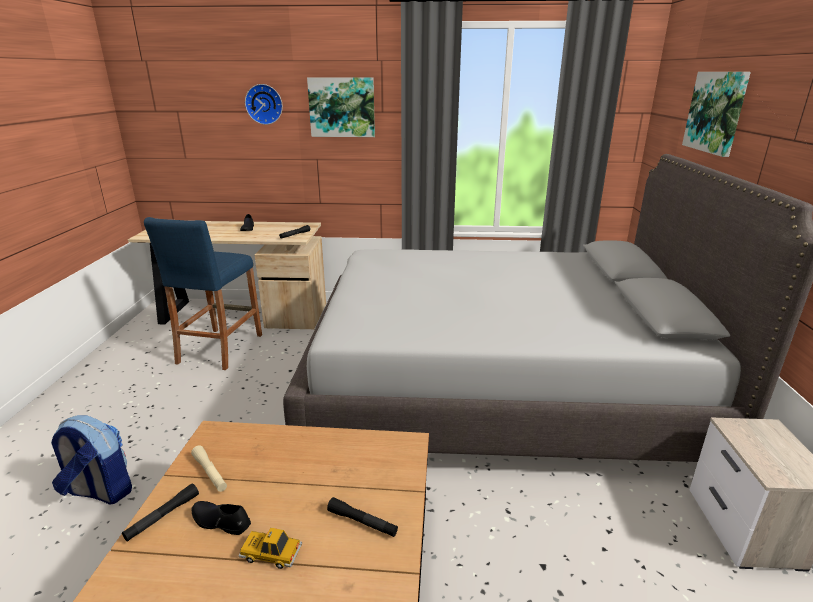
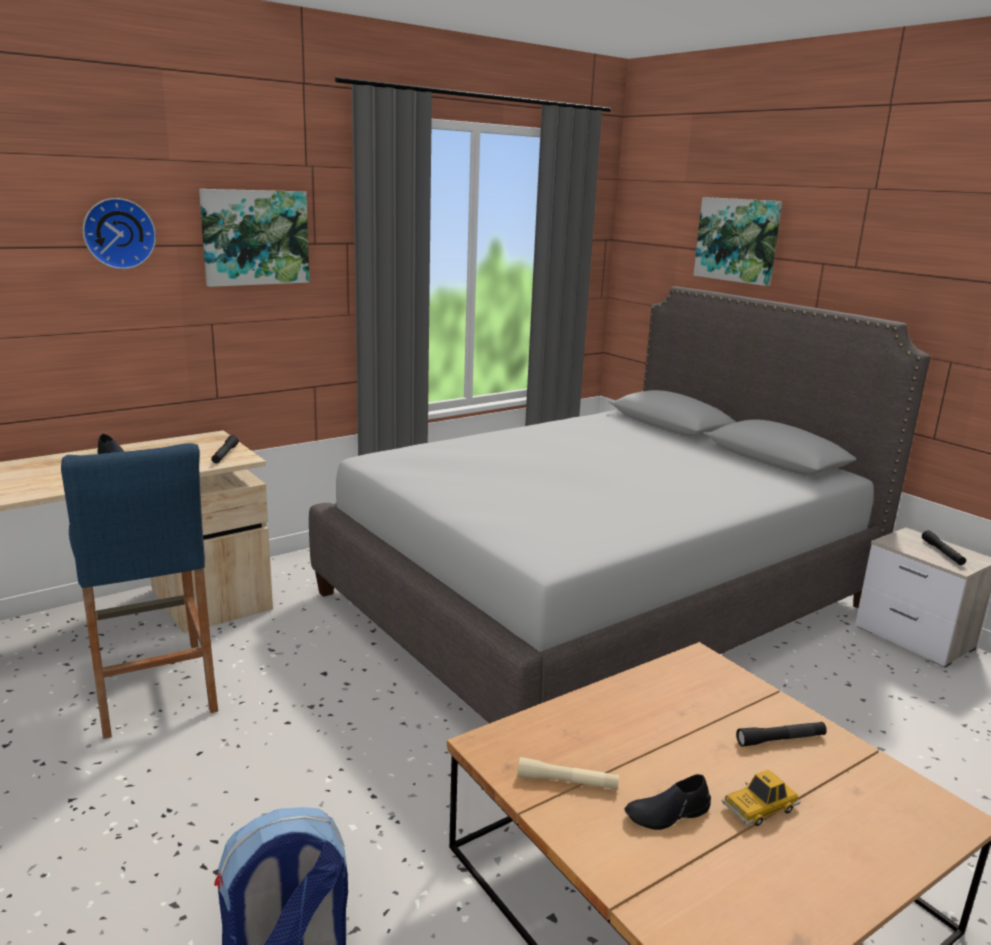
camera: 40 degrees left, 5 degrees down
(163, 516) = (602, 847): black flashlight -> black flashlight (942, 553)

